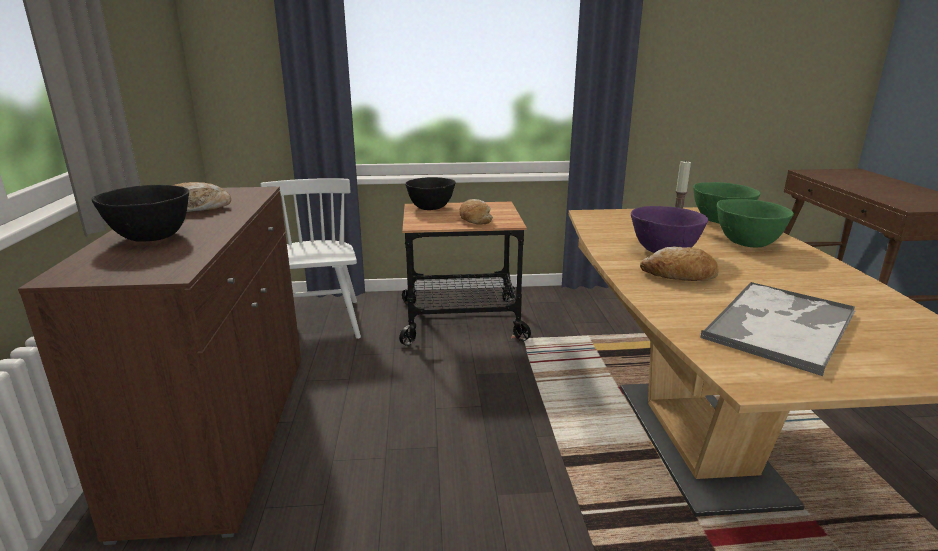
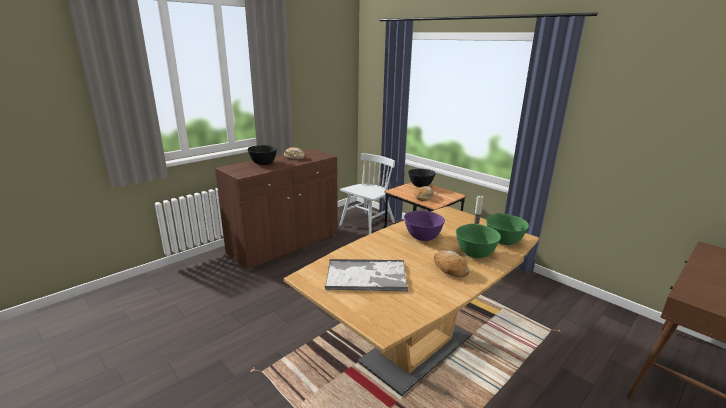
camera: 50 degrees right, 0 degrees up
(679, 276) = (394, 246): bread -> bread (449, 269)

